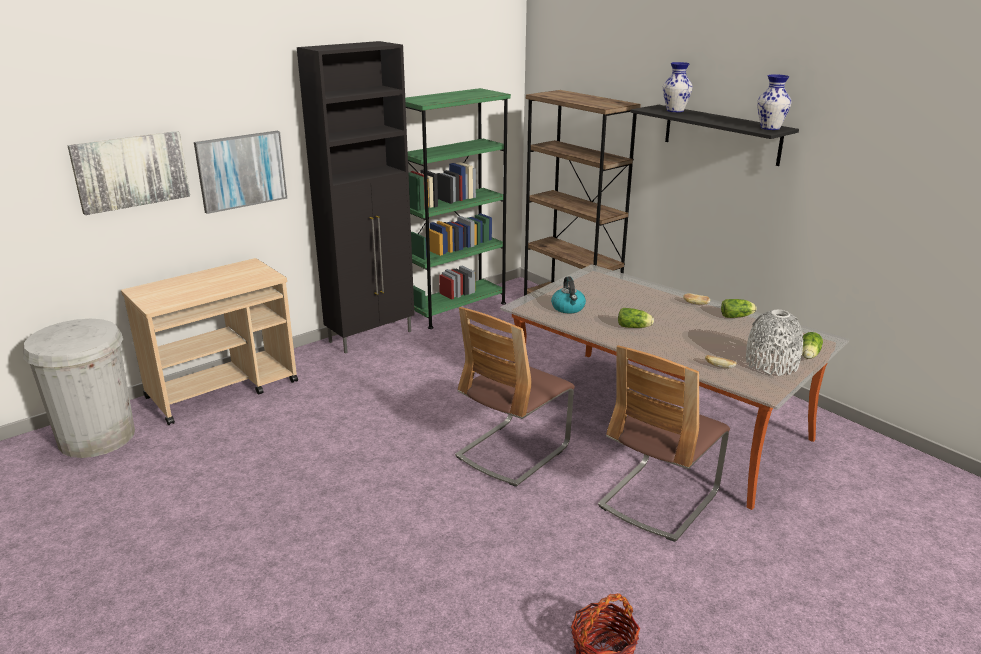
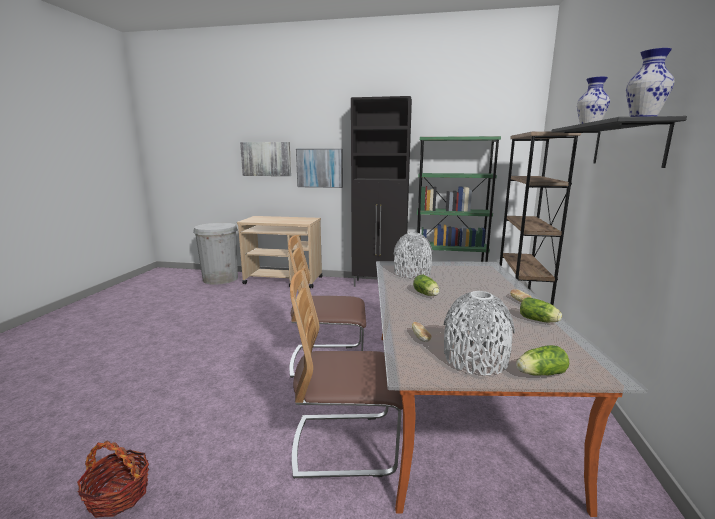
camera: 50 degrees right, 10 degrees down
(568, 308) = (412, 273): kettle -> grey vase

